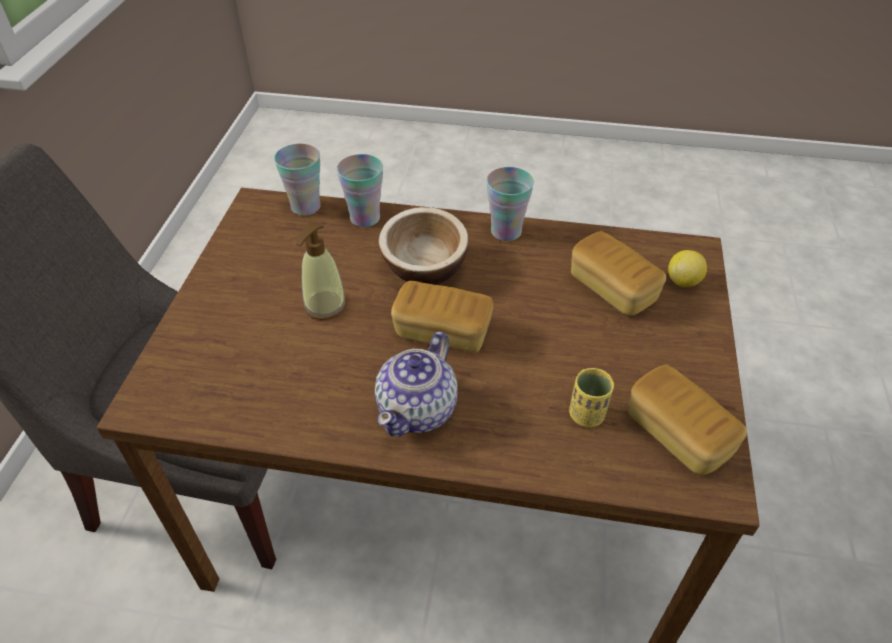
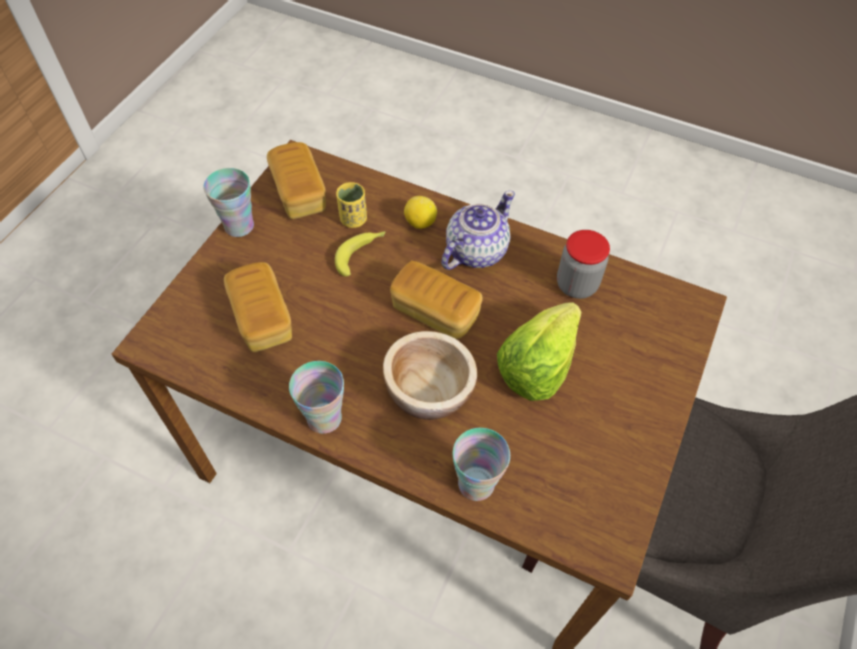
camera: 165 degrees left, 10 degrees up
(286, 396) = (576, 285): none -> jar
(305, 207) = (546, 525): cup -> cup (239, 226)
(325, 306) = (537, 366): soap dispenser -> lettuce
(552, 374) = (361, 254): none -> banana
(683, 281) = (192, 310): lemon -> lemon (420, 222)

